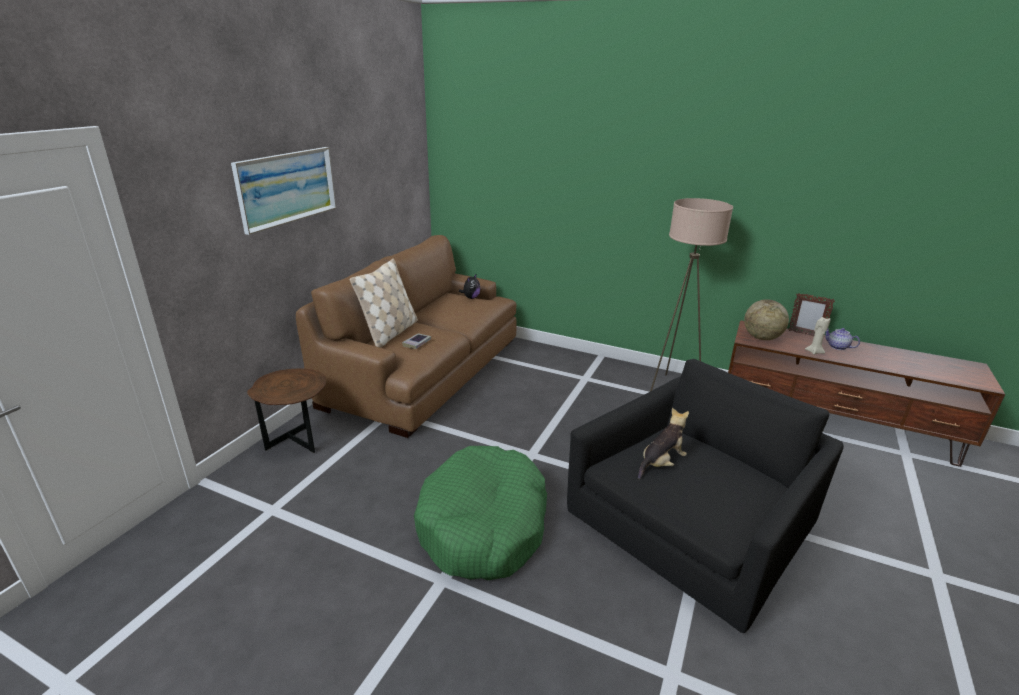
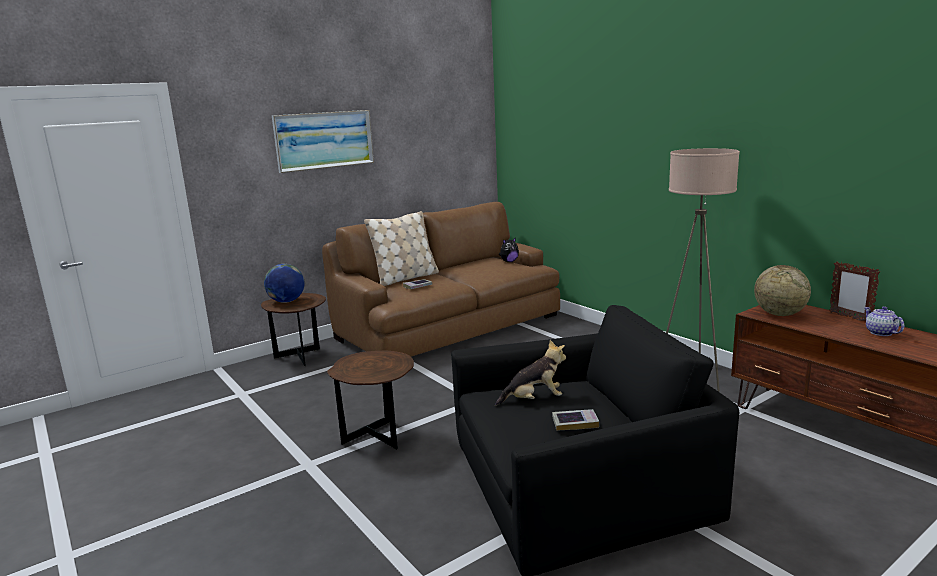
camera: 30 degrees right, 10 degrees down
(279, 386) = (286, 301): none -> globe
(483, 525) = (378, 439): green dog bed -> brown side table
(722, 482) = (575, 423): none -> book
(814, 352) = (835, 333): beige candle -> none

